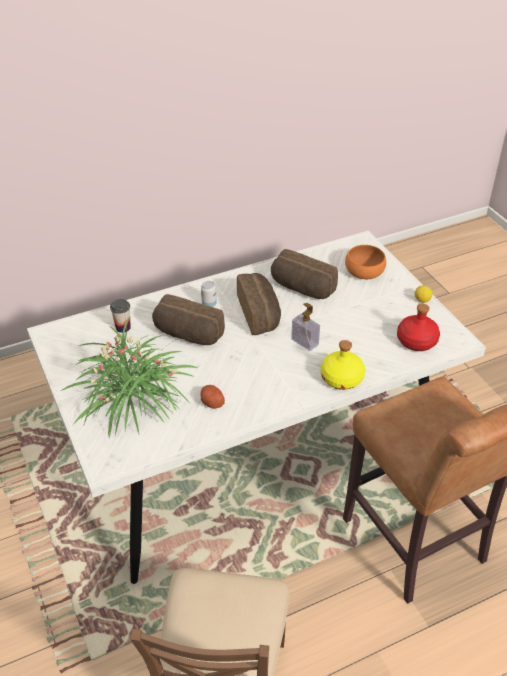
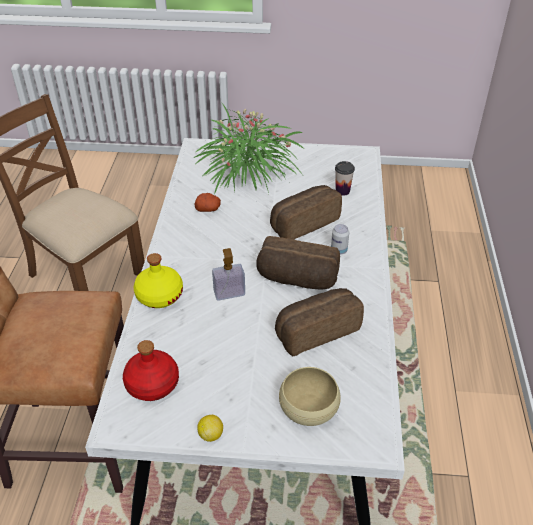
camera: 120 degrees right, 0 degrees up
(364, 271) = (309, 407): orange bowl -> beige bowl

